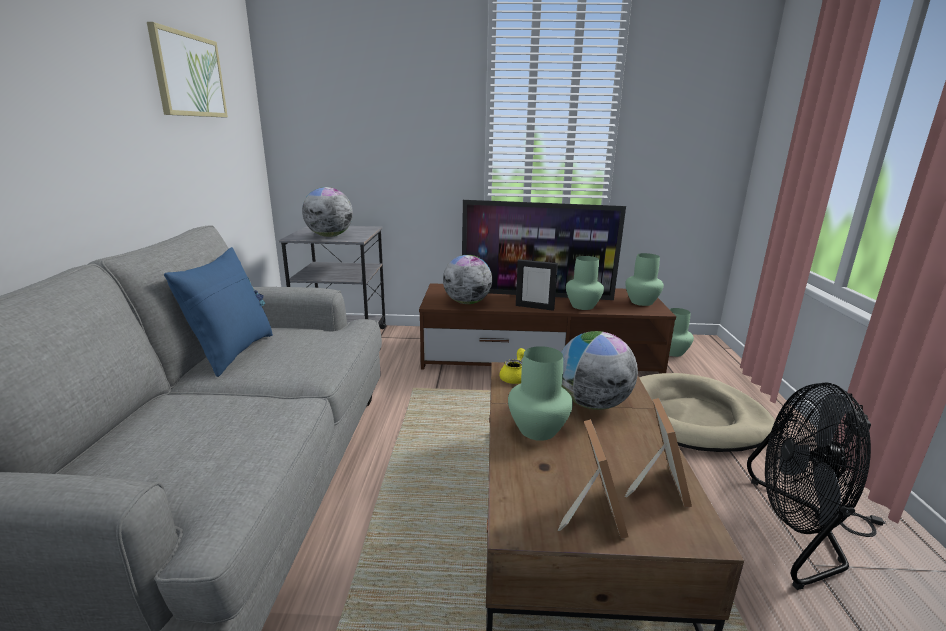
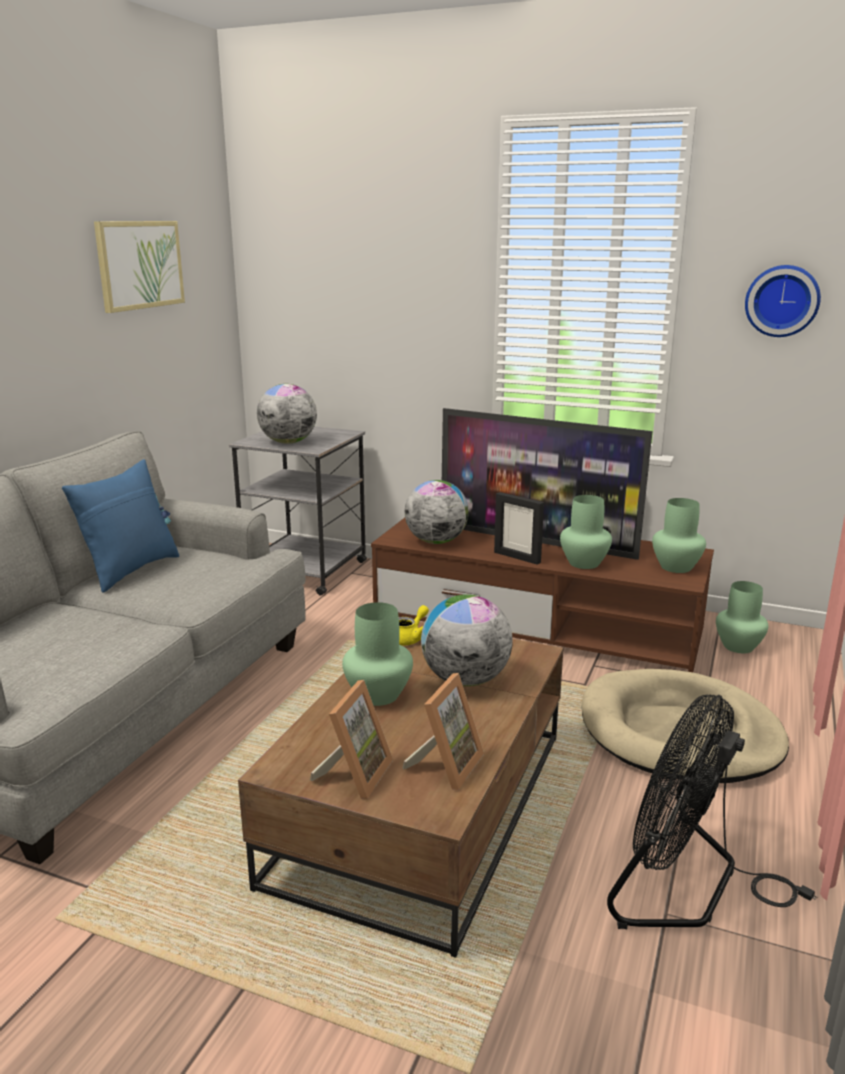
camera: 20 degrees right, 0 degrees up
(687, 115) = (782, 301): none -> wall clock

